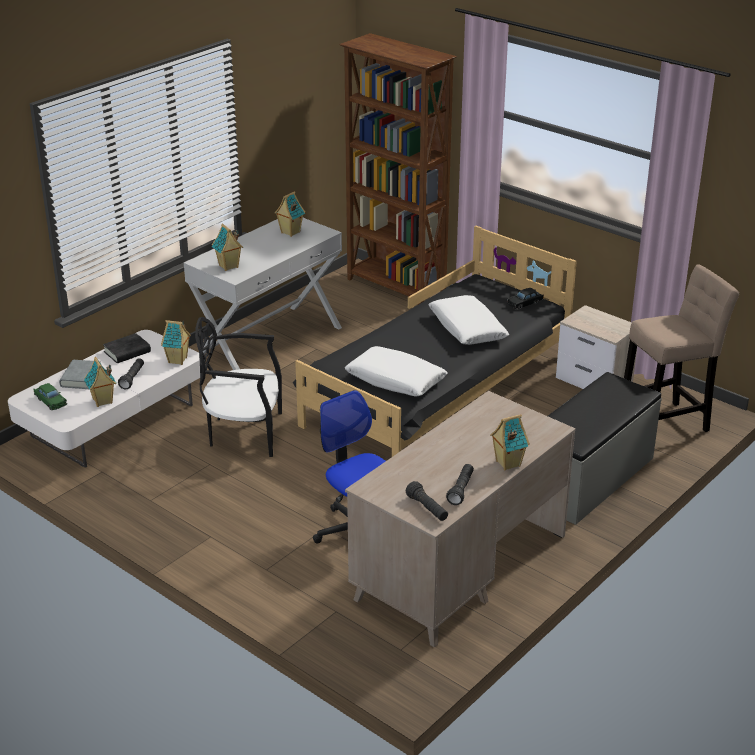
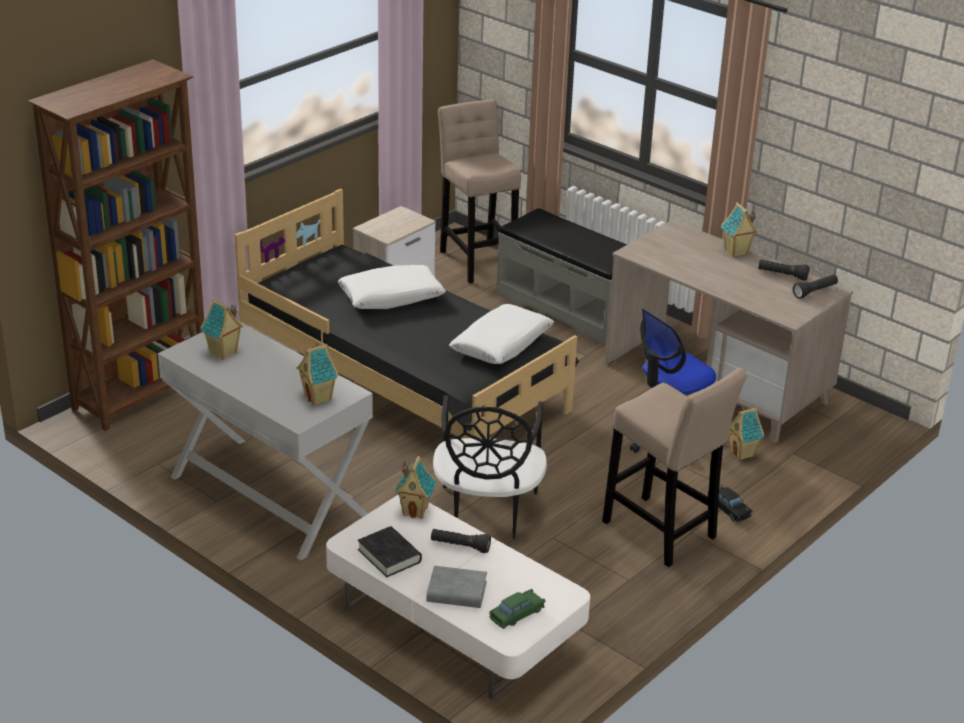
camera: 90 degrees left, 0 degrees up
(102, 402) = (518, 568): toy house -> toy house (743, 454)
(210, 520) = (662, 533): none -> beige stool
(525, 303) = (338, 261): black toy car -> black toy car (728, 509)

